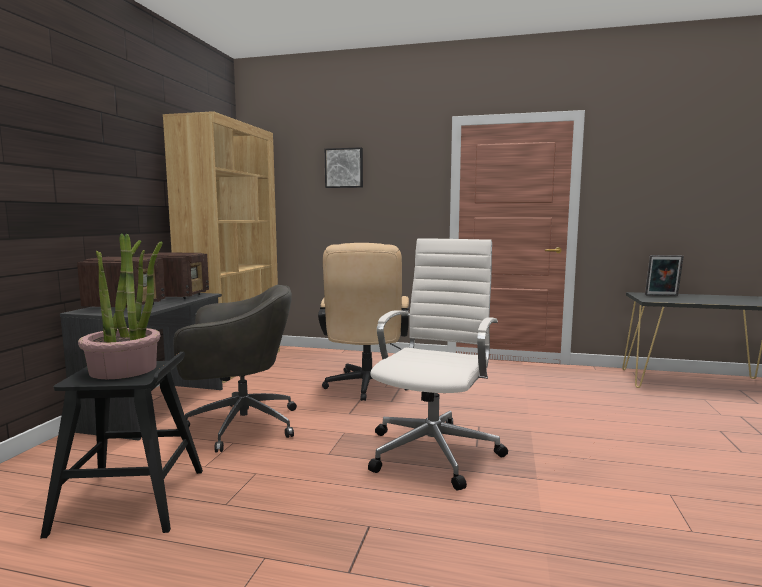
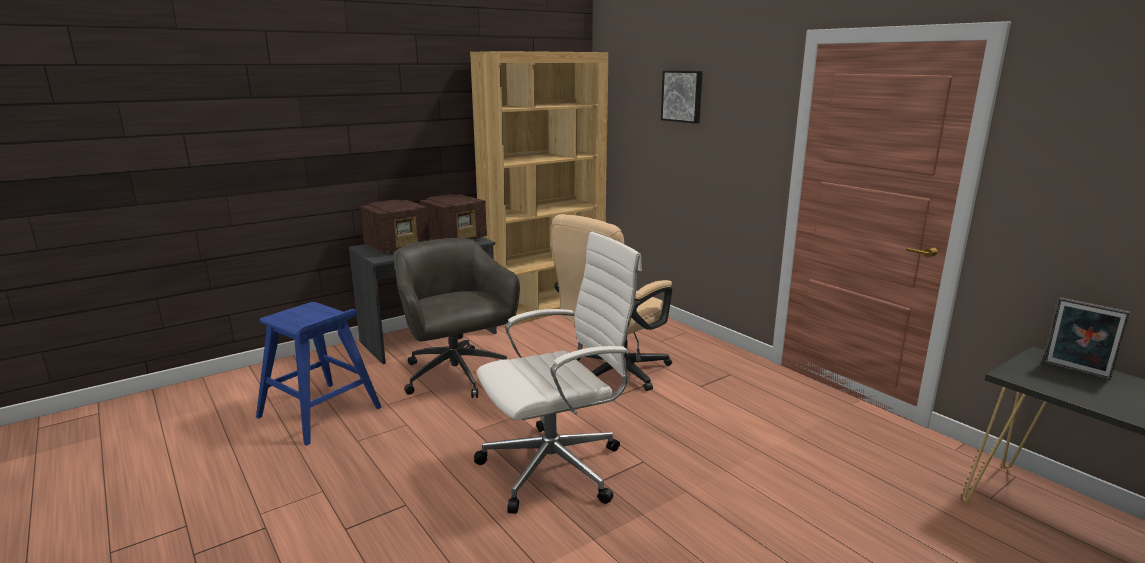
camera: 40 degrees right, 10 degrees up
(124, 369) = (312, 314): potted plant -> none
(133, 500) = (320, 413): black stool -> blue stool
(239, 425) = (456, 376): grey office chair -> grey office chair turned 150 degrees counterclockwise

